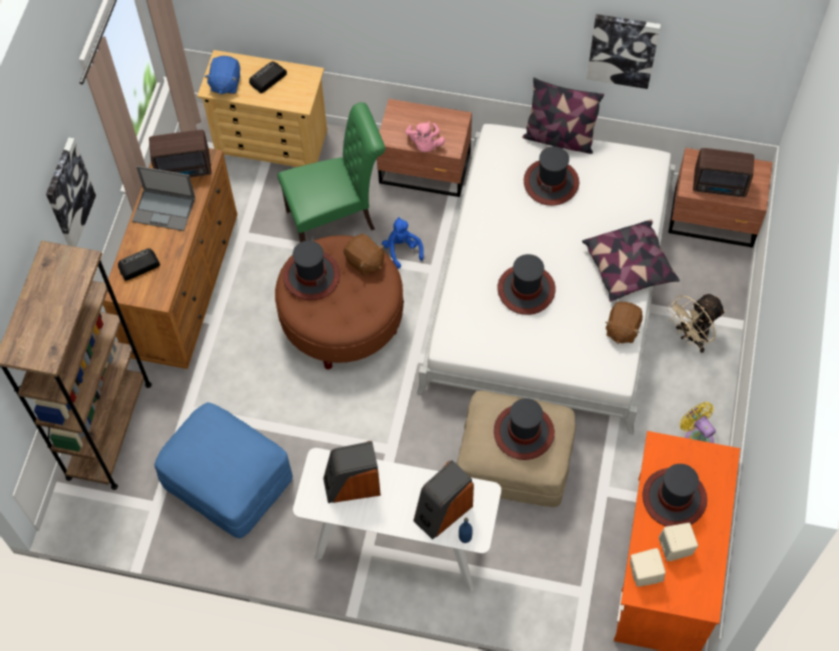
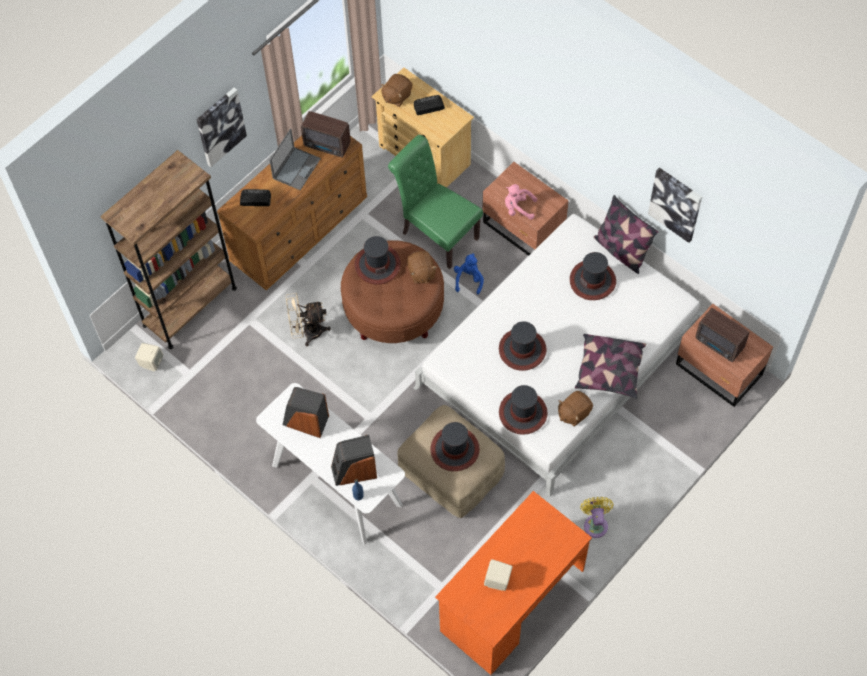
camera: 30 degrees right, 0 degrees up
(165, 209) = (296, 168): laptop -> laptop turned 105 degrees counterclockwise
(225, 83) = (396, 96): blue plush toy -> brown plush toy
(227, 482) = (246, 382): blue ottoman -> none
(336, 218) = (436, 233): green chair -> green chair turned 150 degrees counterclockwise
(425, 144) = (518, 208): pink plush toy -> pink plush toy turned 75 degrees clockwise
(644, 574) = (464, 586): beige speaker -> beige speaker (151, 362)
(674, 498) = (520, 546): hat -> hat (522, 413)
(691, 337) = (641, 450): beige fan -> beige fan (307, 332)

